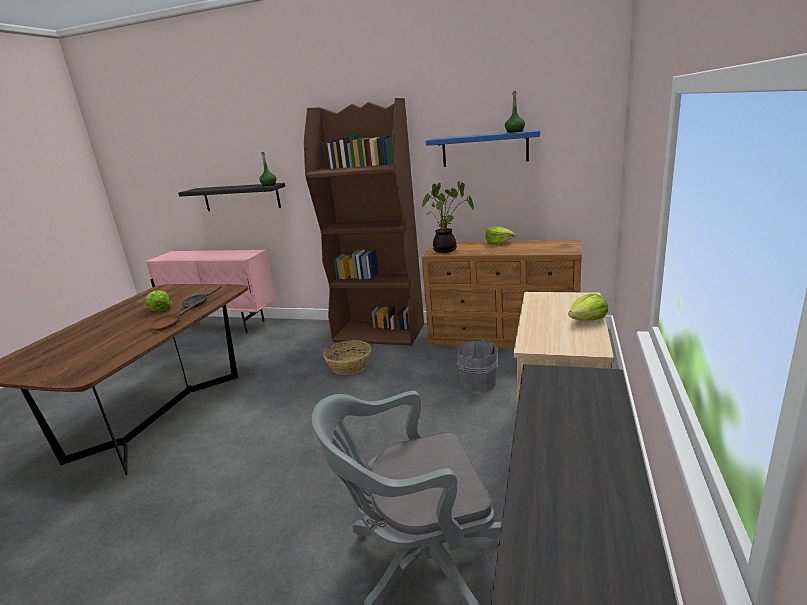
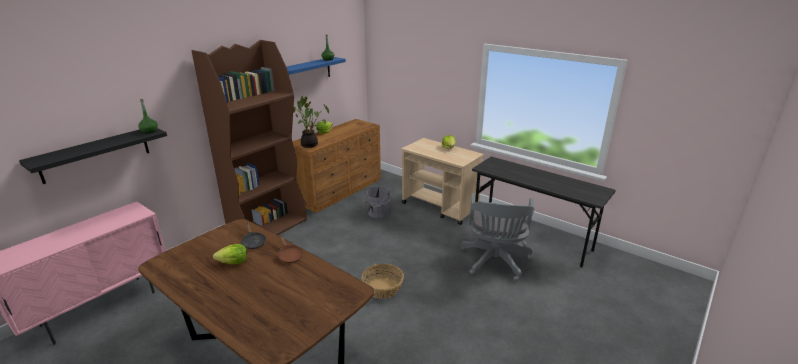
camera: 70 degrees left, 5 degrees up
(349, 366) = (303, 248): basket -> basket (383, 288)

